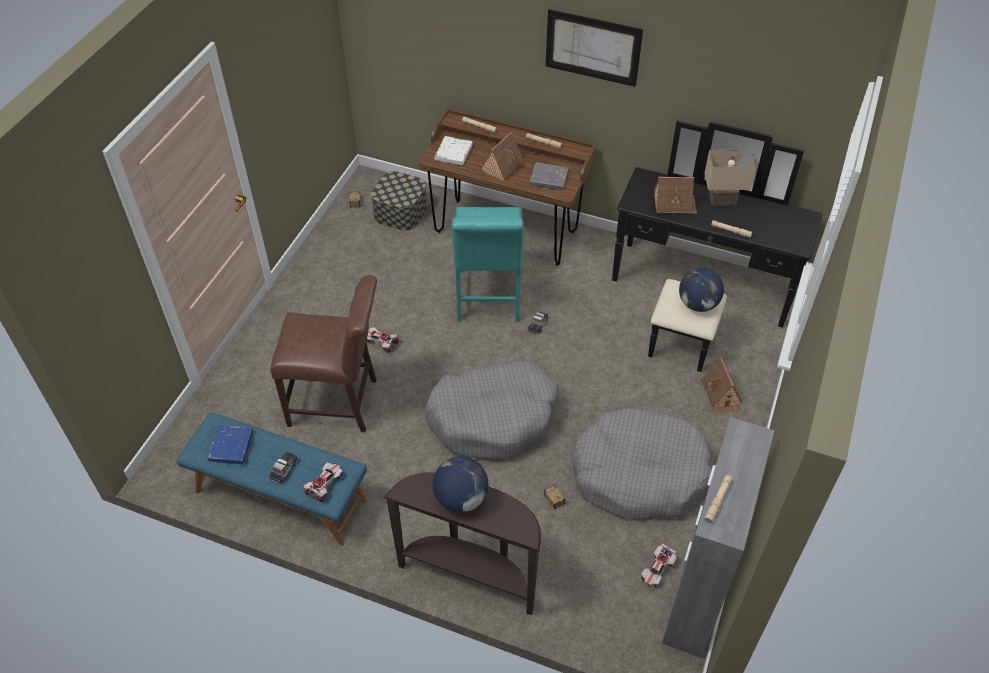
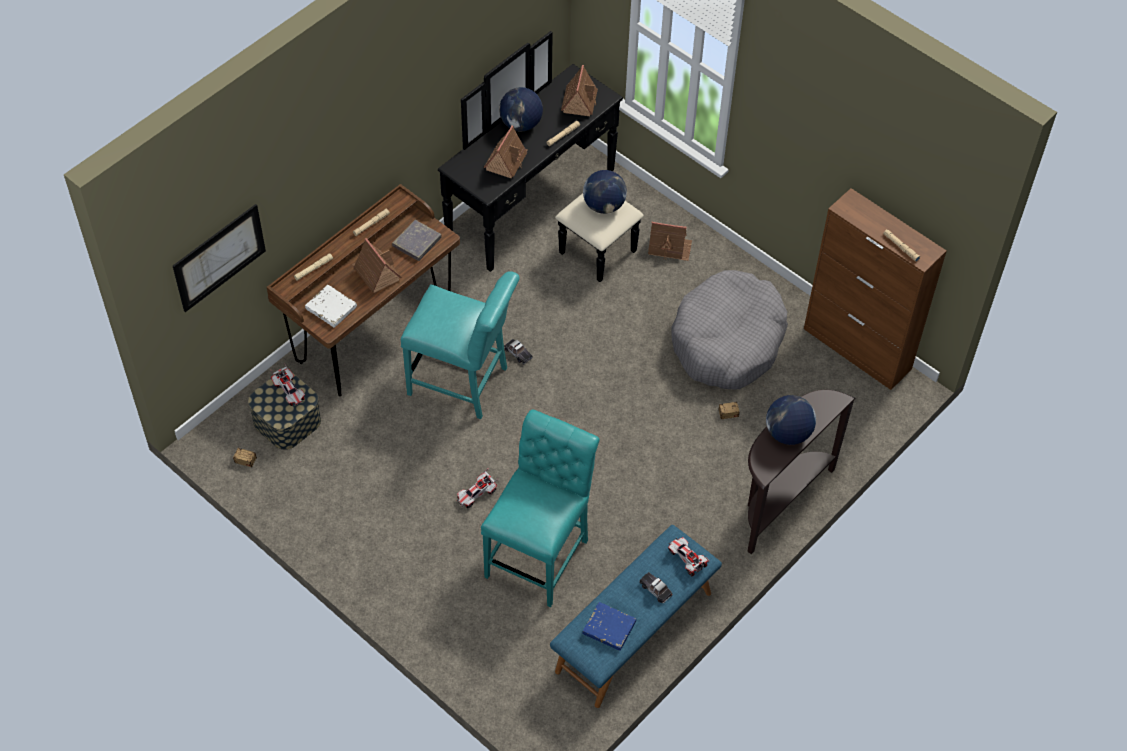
camera: 70 degrees left, 5 degrees up
(338, 403) = (540, 554): brown chair -> turquoise chair
(494, 418) = (618, 428): grey dog bed -> none
(592, 48) = (378, 107): picture -> picture (219, 257)
(657, 570) = (825, 366): toy car -> toy car (289, 391)
(696, 595) = (857, 349): grey cabinet -> brown cabinet
(722, 201) = (521, 124): beige table lamp -> globe
(780, 229) = (579, 101): none -> toy house

